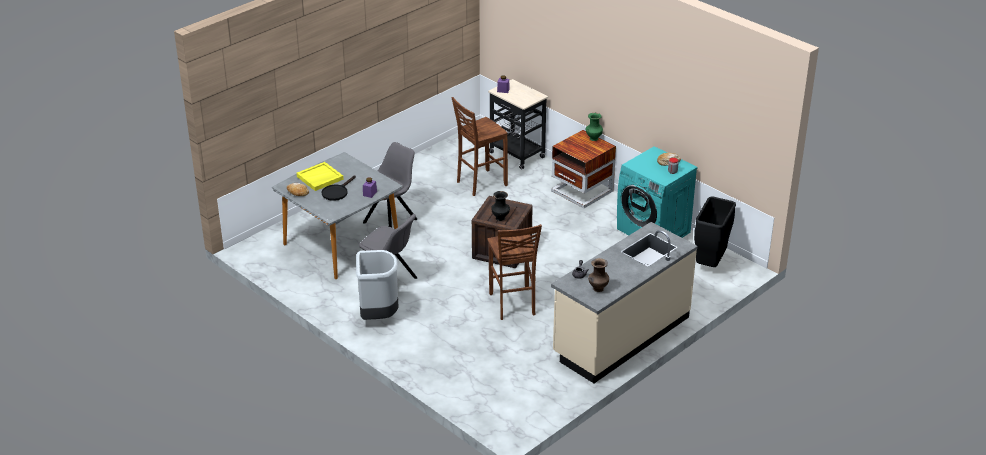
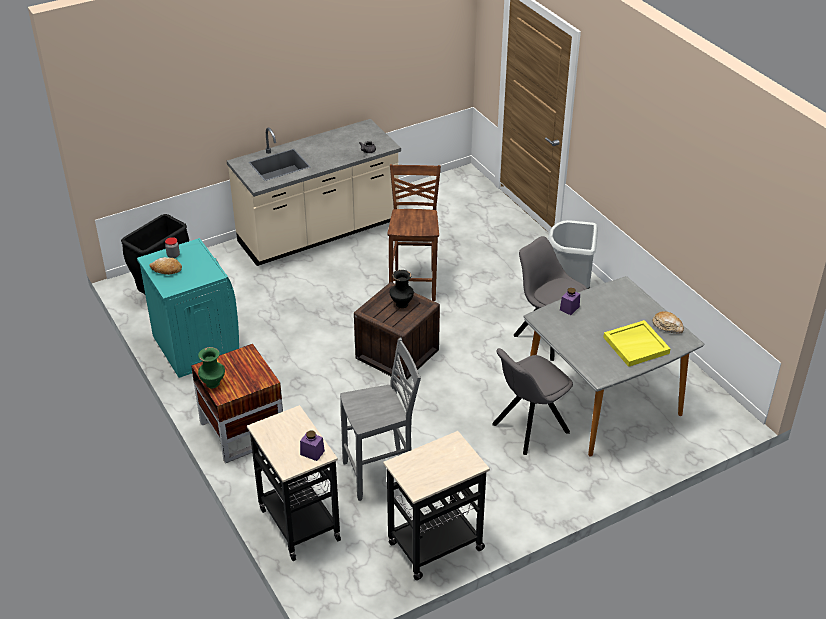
camera: 165 degrees left, 5 degrees up
(337, 192) = (613, 318): black frying pan -> none
(433, 157) = (435, 548): none -> cart
(480, 183) = (381, 474): brown stool -> grey stool
(598, 289) = (358, 136): brown vase -> none

